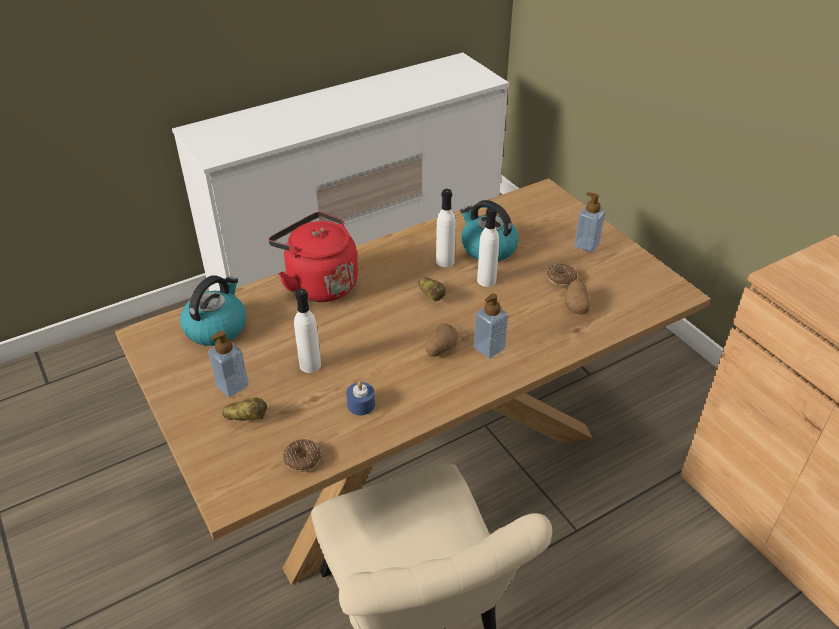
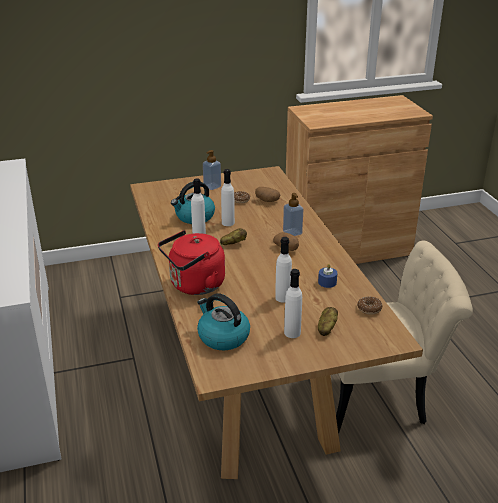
camera: 75 degrees left, 10 degrees down
(232, 386) = (292, 333): soap dispenser -> white bottle

